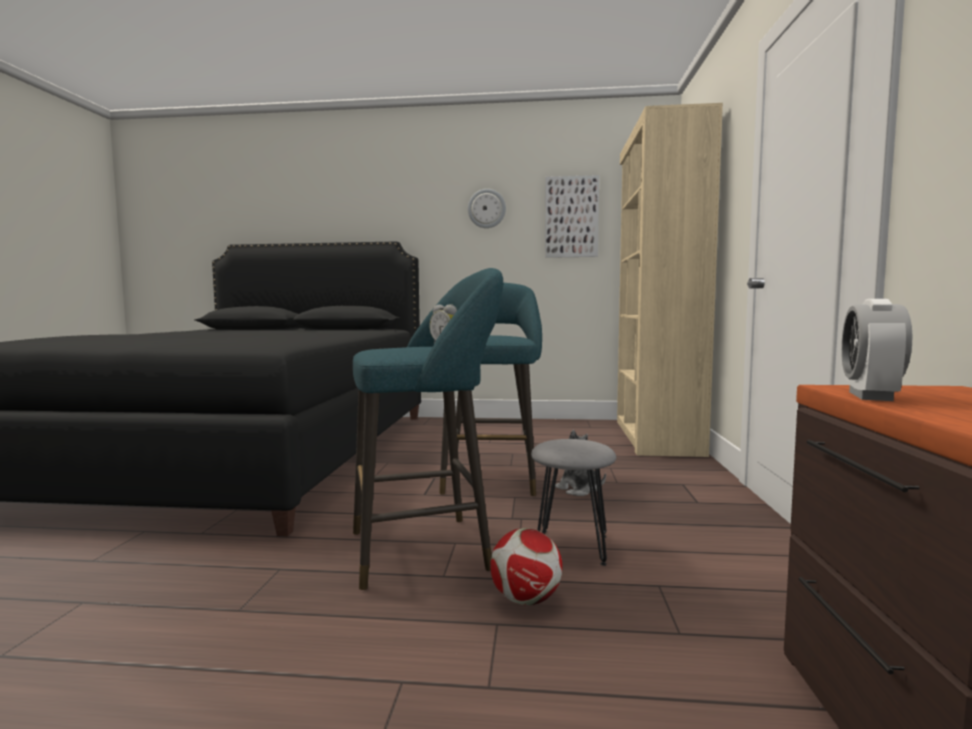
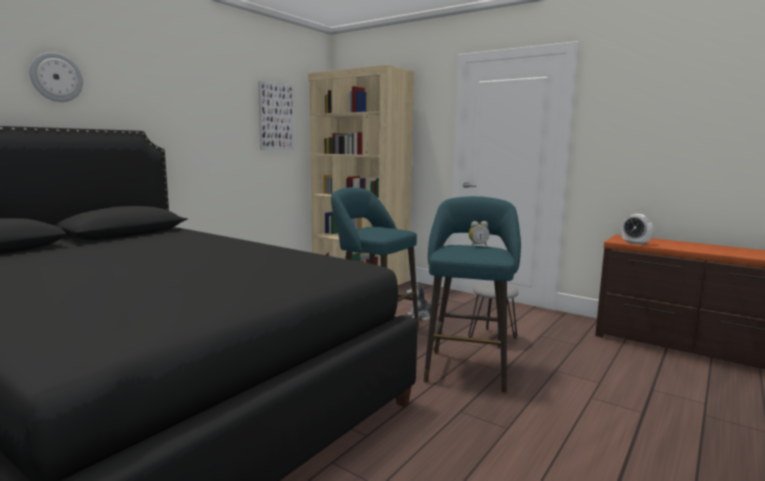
camera: 60 degrees left, 5 degrees up
(486, 208) = (215, 102): wall clock -> wall clock (56, 77)
(525, 600) = (538, 360): football -> none

